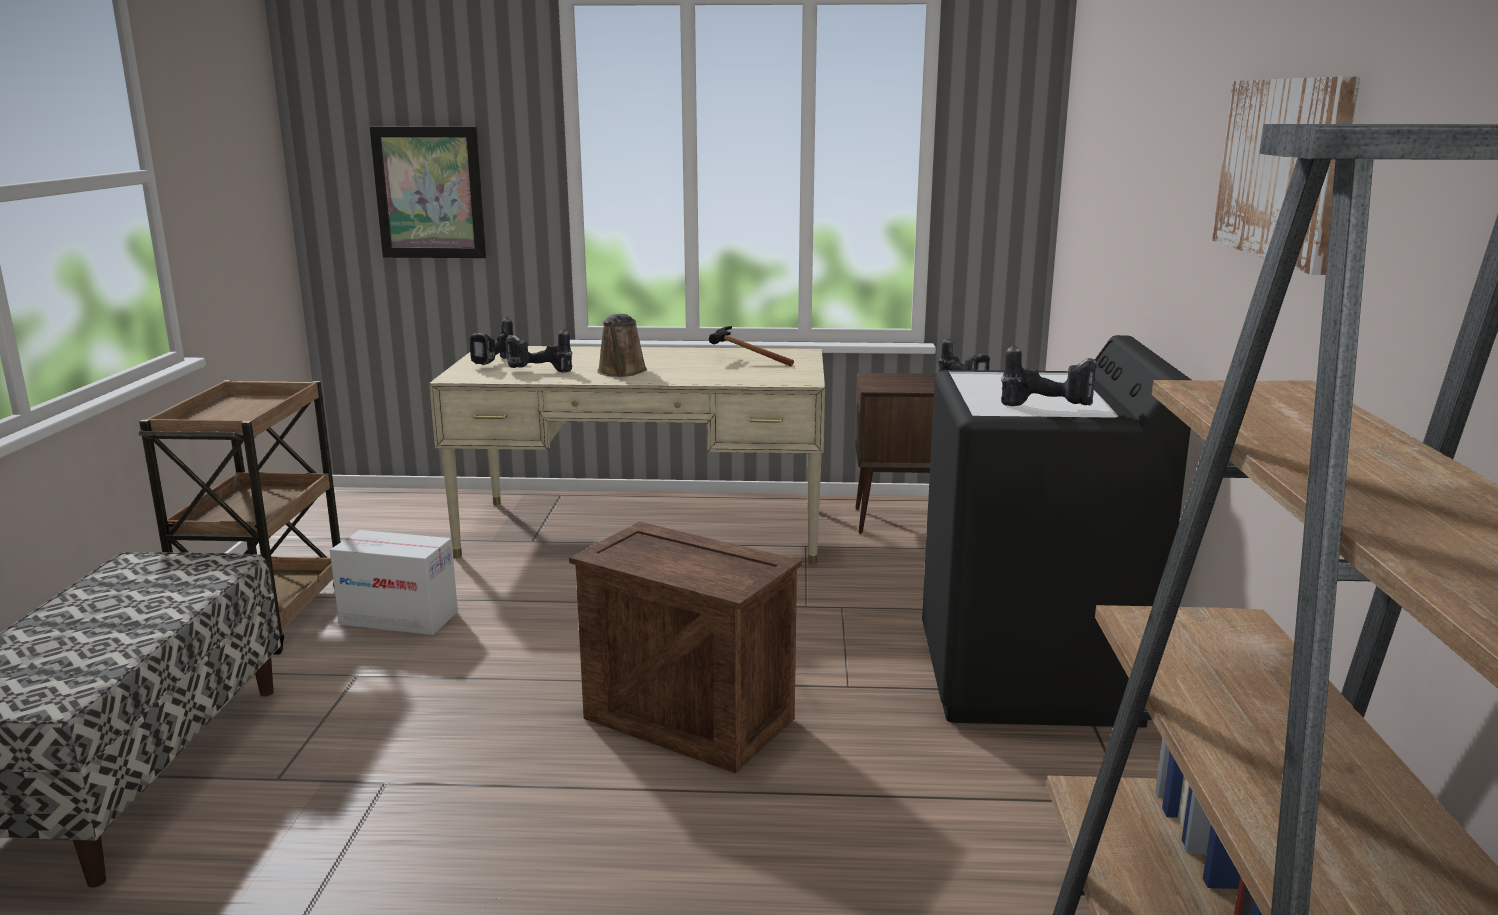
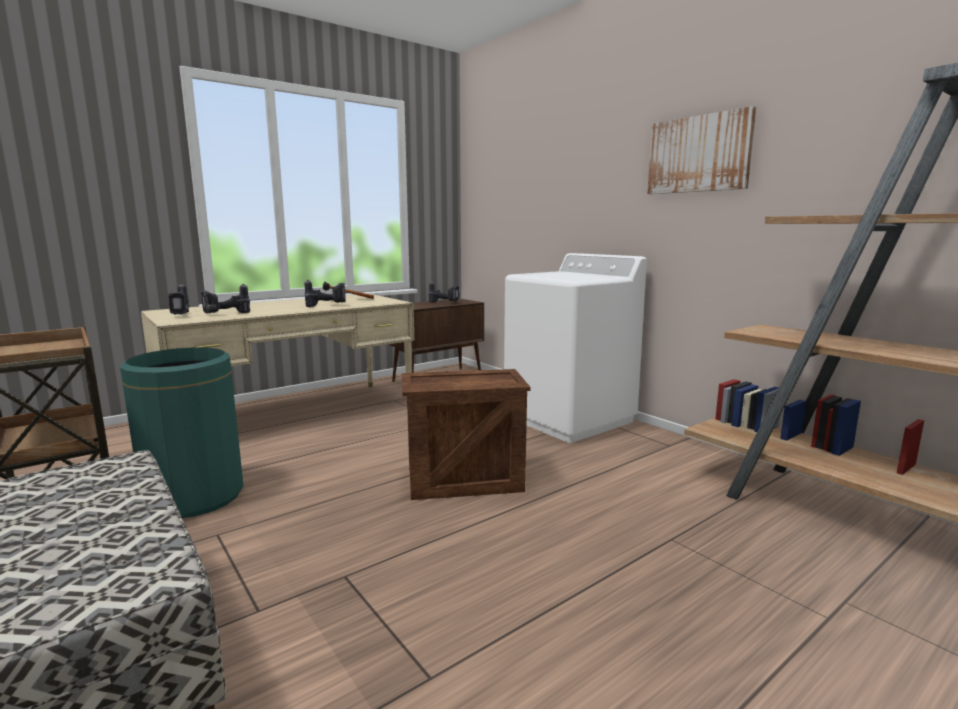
camera: 40 degrees left, 5 degrees down
(398, 618) = (194, 497): cardboard box -> green trash can
(429, 193) = (79, 201): picture -> none
(621, 372) = (284, 309): brown watering can -> none
(1029, 676) = (569, 419): black washing machine -> white washing machine
(1050, 406) = (589, 277): power drill -> power drill (327, 305)

